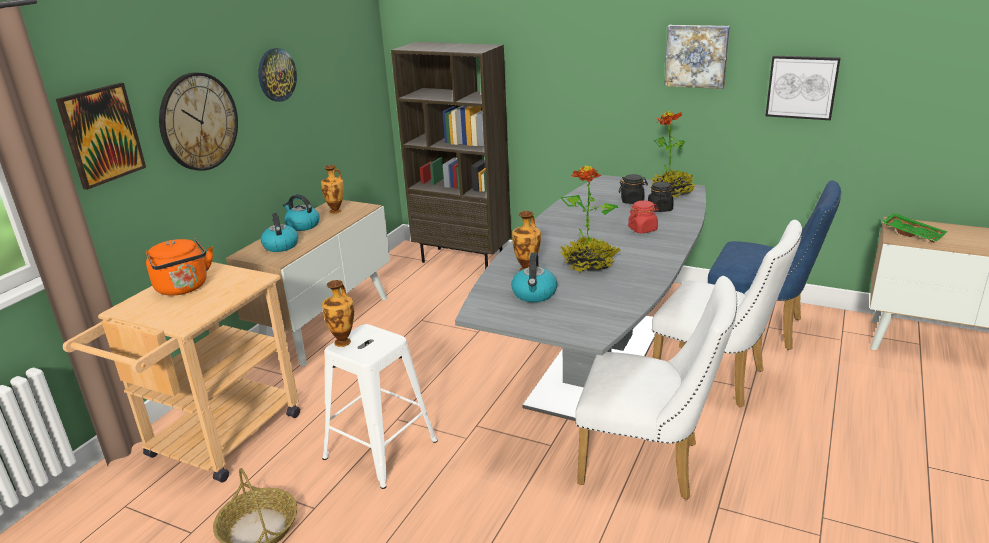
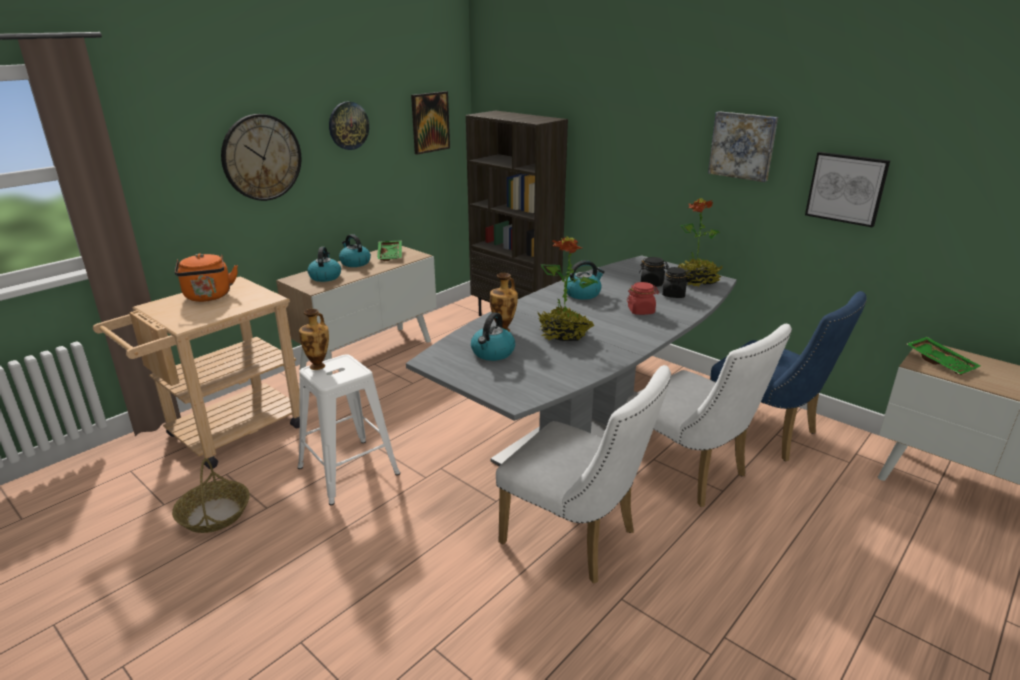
camera: 15 degrees right, 0 degrees up
(101, 135) = (162, 157): picture -> picture (430, 122)
(336, 211) = (391, 255): vase -> green tray
(575, 221) = (583, 294): none -> kettle

